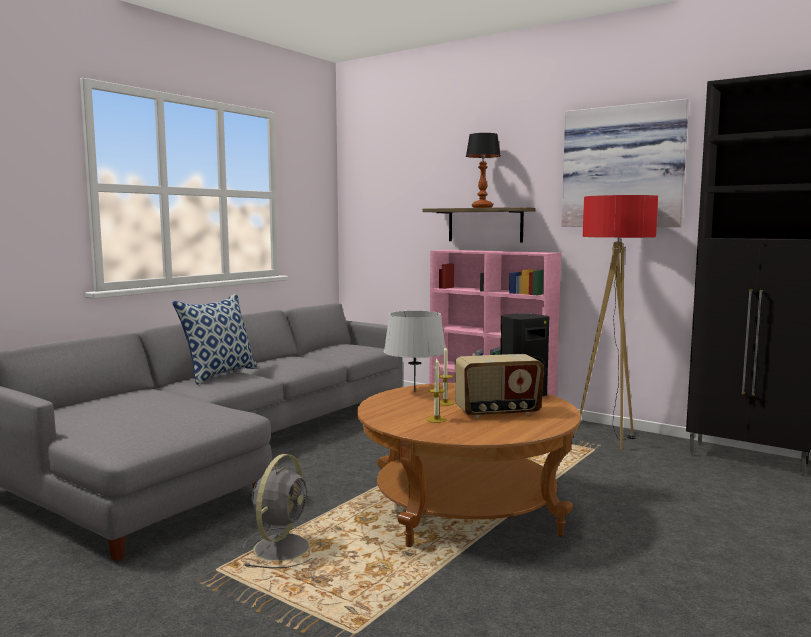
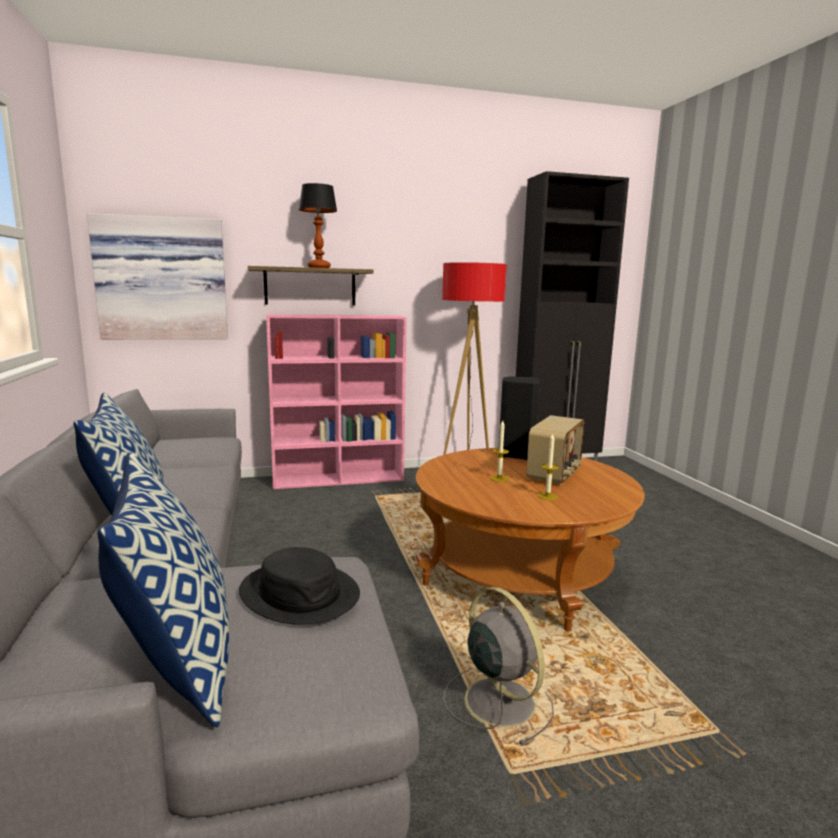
camera: 50 degrees left, 5 degrees up
(104, 417) = (177, 662): none -> pillow
(189, 415) = (300, 593): none -> black hat
(414, 391) = (443, 475): grey table lamp -> none
(623, 167) = (451, 236): picture -> picture (162, 279)

